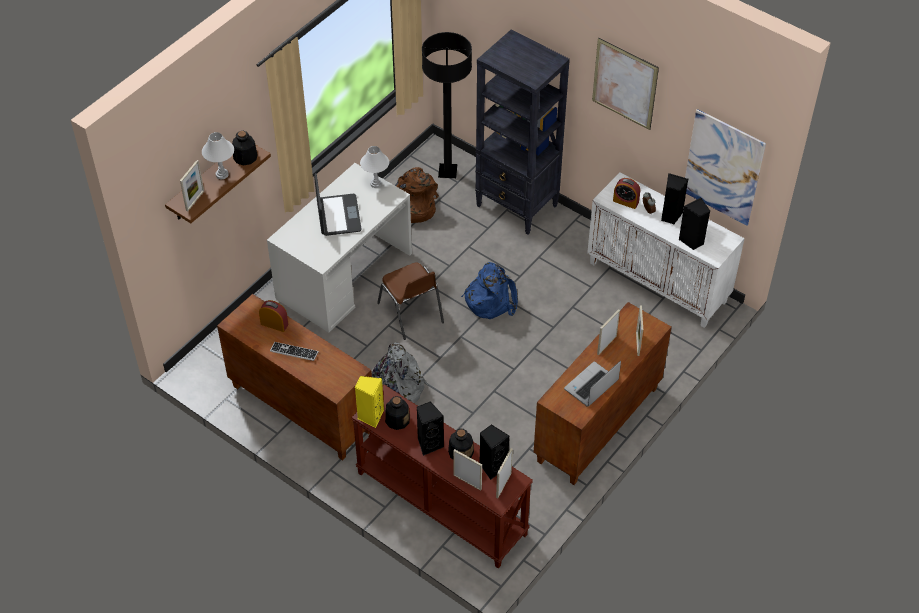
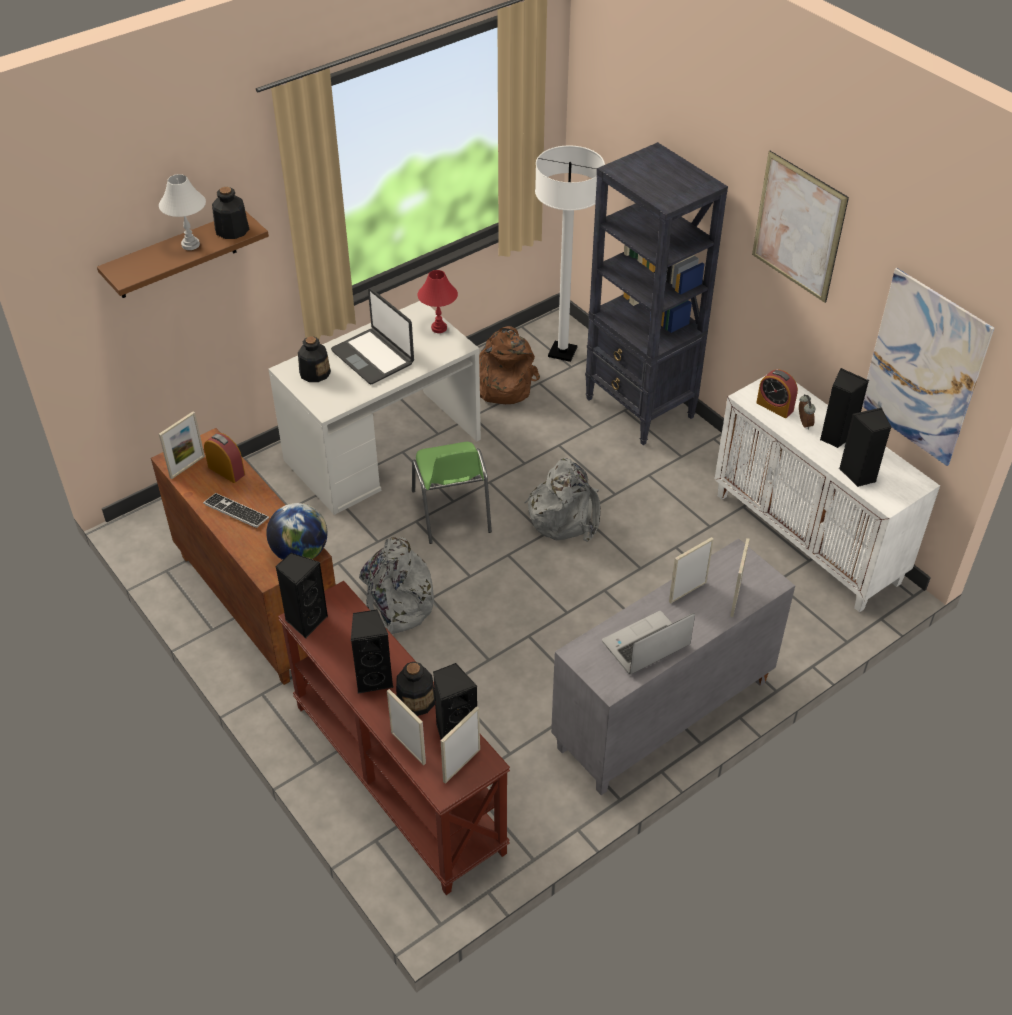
camera: 15 degrees right, 5 degrees down
(195, 200) = (138, 268): picture frame -> picture frame (187, 467)
(338, 216) = (373, 357): laptop -> laptop turned 135 degrees clockwise
(349, 372) = (300, 553): none -> globe
(370, 416) = (305, 620): yellow speaker -> black speaker
(376, 184) = (439, 328): white table lamp -> red table lamp
(397, 420) = (341, 633): bottle -> bottle (315, 373)
(411, 313) = (452, 512): brown chair -> green chair
(447, 171) = (562, 352): black floor lamp -> white floor lamp
(490, 299) = (565, 515): blue backpack -> grey backpack
(598, 425) = (663, 716): brown cabinet -> grey cabinet

